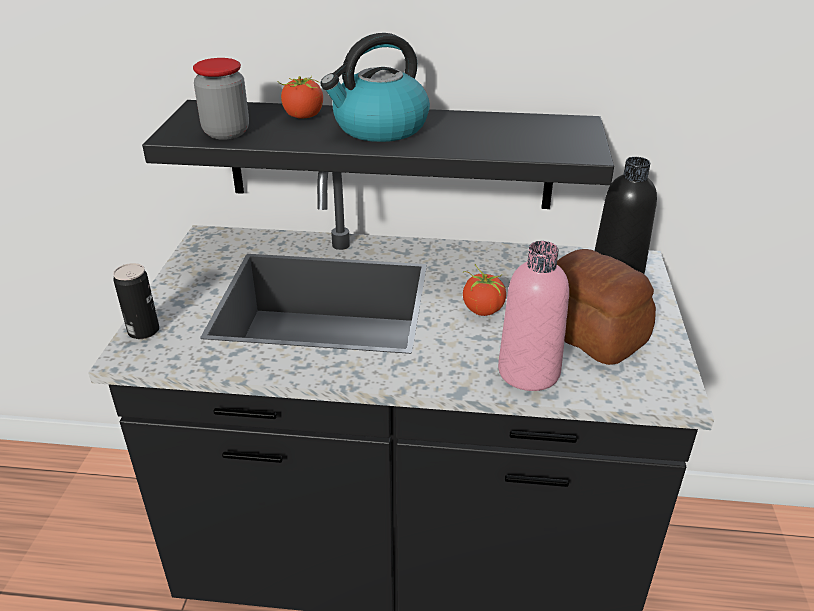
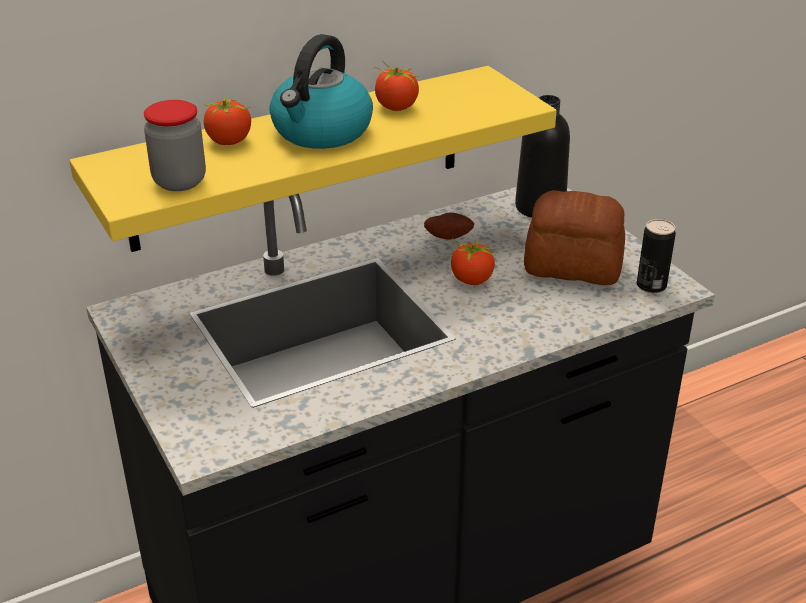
camera: 35 degrees left, 0 degrees up
(143, 331) = (185, 425): can -> can (651, 285)
(389, 155) = (298, 158): black shelf -> yellow shelf
(467, 126) = (396, 107): none -> tomato
(505, 268) = (448, 236): none -> potato
(528, 372) = (561, 314): pink bottle -> none

